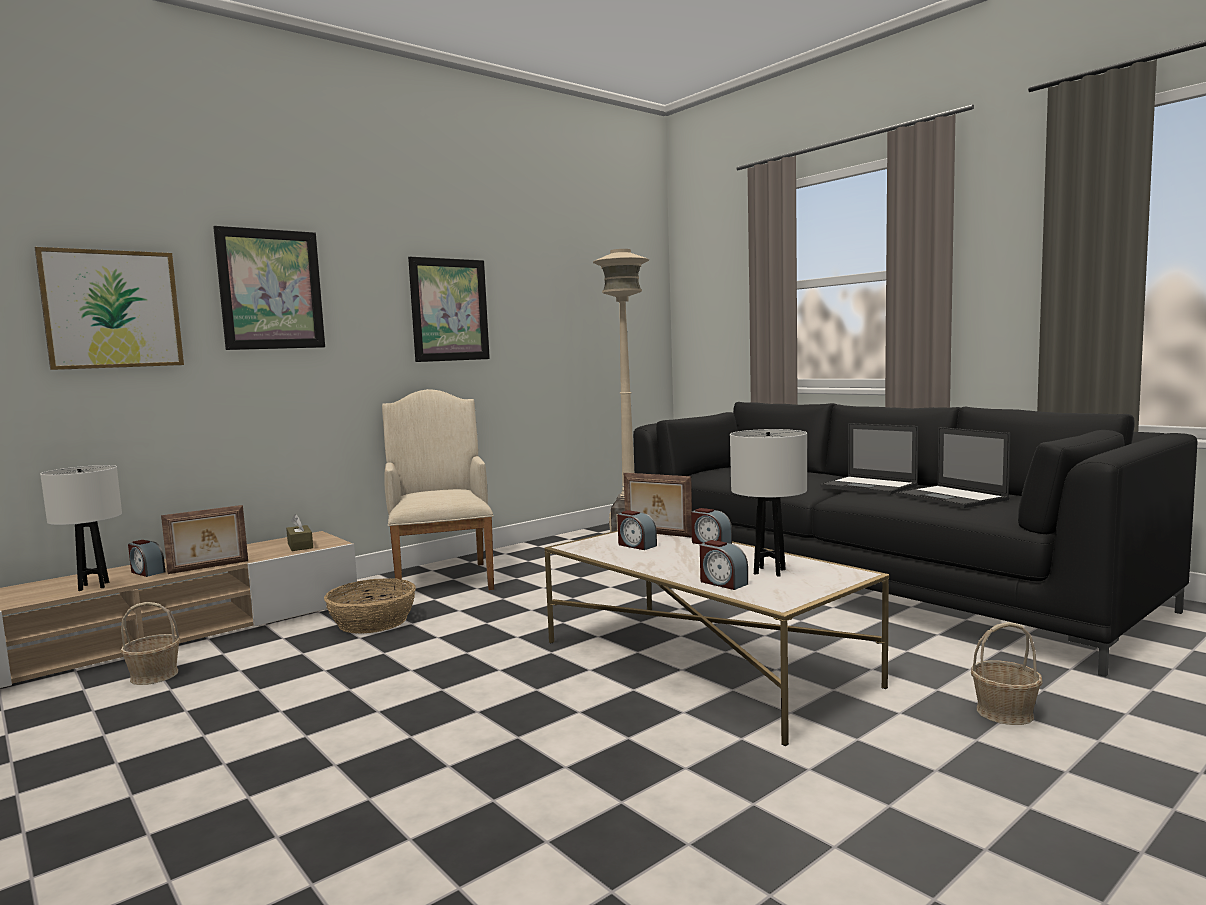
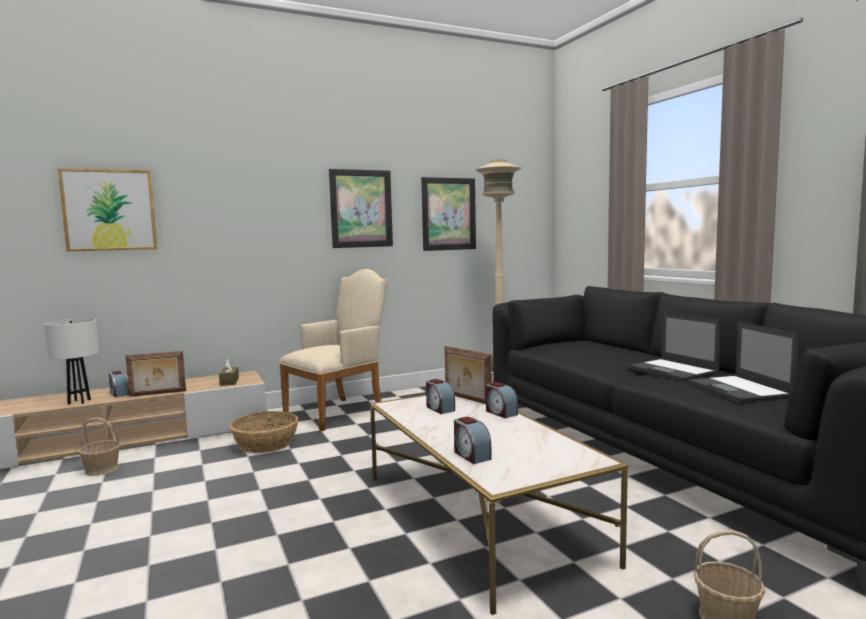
camera: 15 degrees right, 0 degrees up
(271, 289) = (222, 195): picture -> picture (448, 214)
(443, 578) = (339, 412): beige armchair -> beige armchair turned 45 degrees clockwise
(769, 571) = (522, 448): white table lamp -> none

